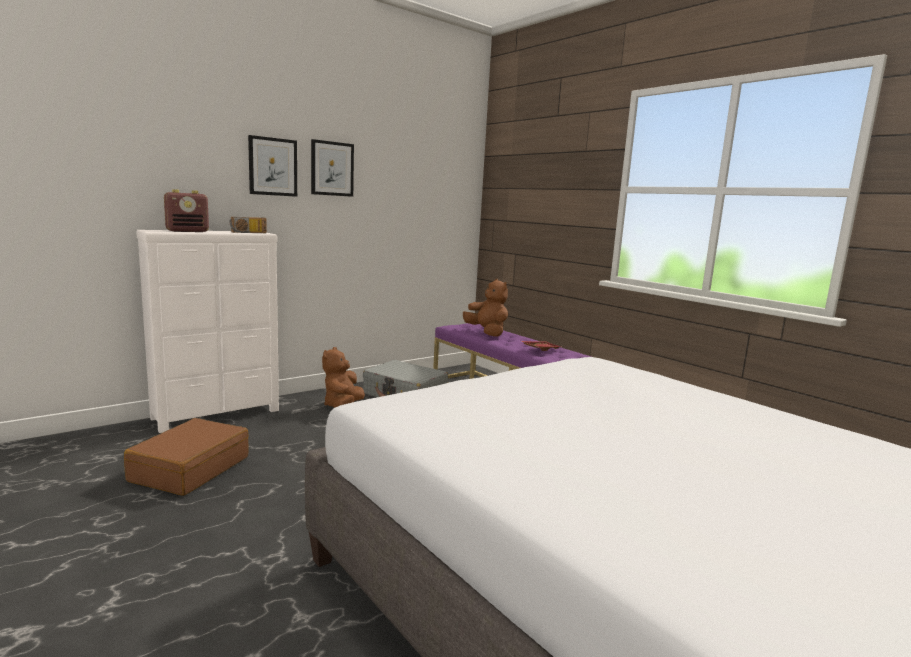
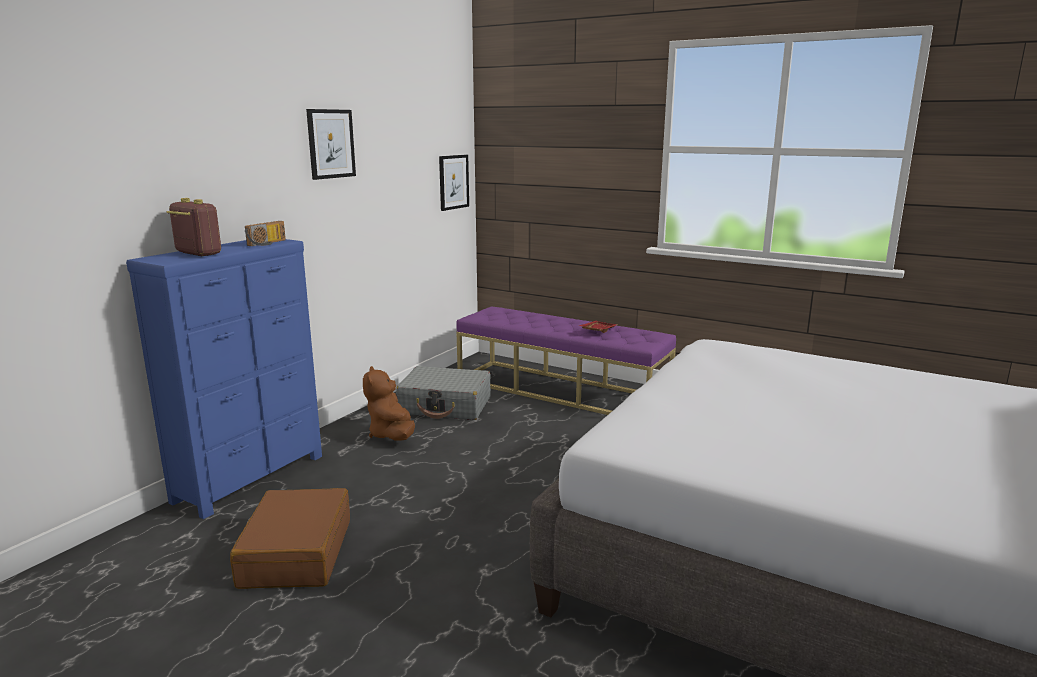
camera: 20 degrees left, 5 degrees up
(188, 231) = (198, 253): radio -> radio turned 90 degrees counterclockwise
(217, 415) = (252, 478): white dresser -> blue dresser
(273, 166) = (269, 150): picture -> picture (453, 182)
(487, 333) = (520, 318): brown plush toy -> none

